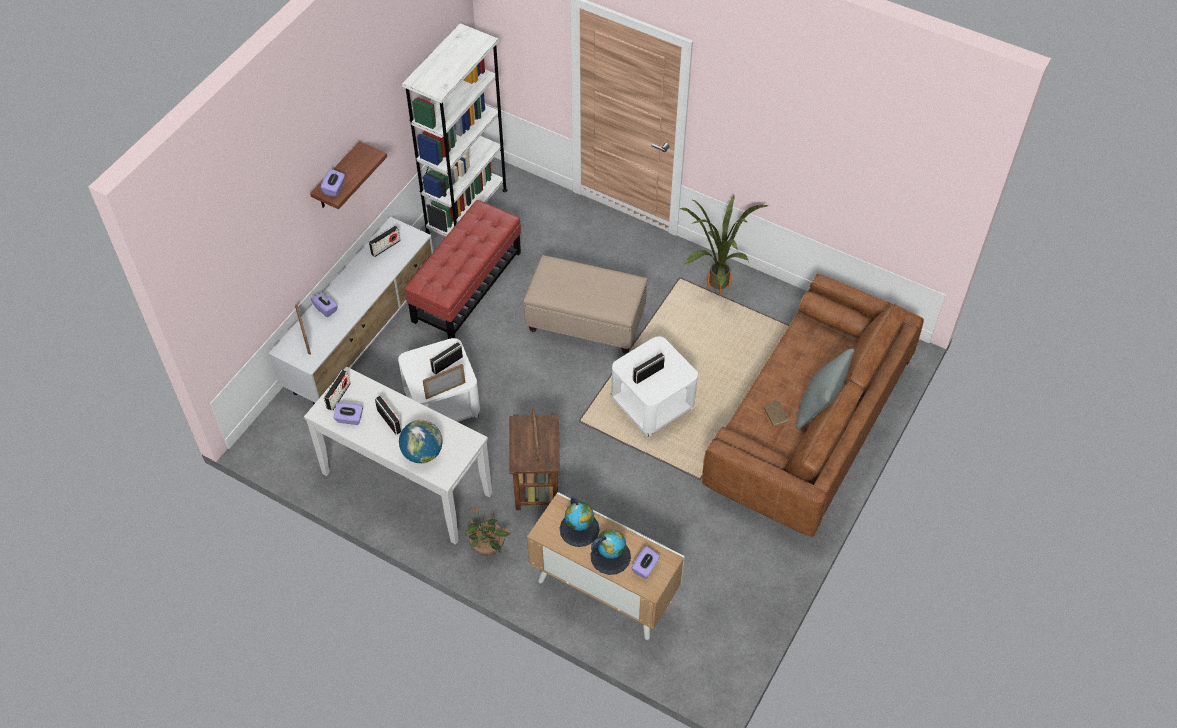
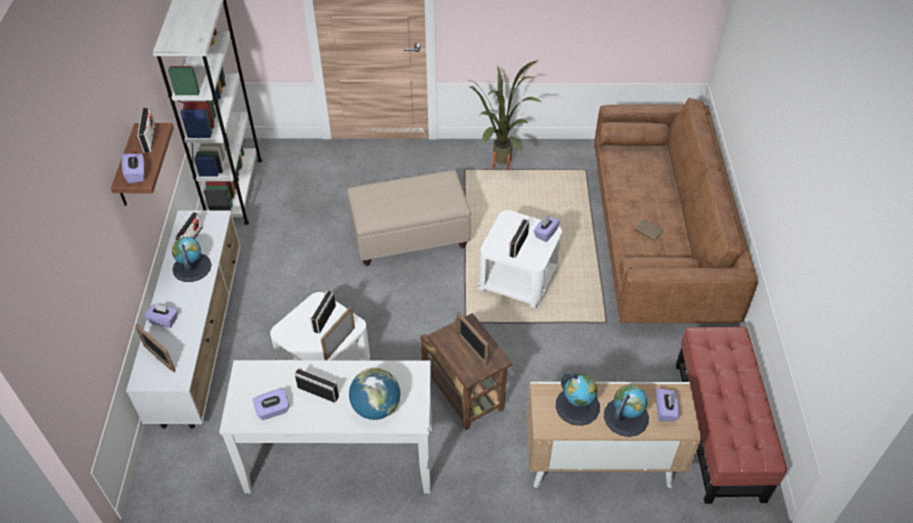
camera: 30 degrees left, 5 degrees down
(338, 396) = (245, 393): radio -> radio (149, 138)
(371, 273) = (192, 267): none -> globe
(467, 286) = (279, 253): red ottoman -> red ottoman (719, 430)
(488, 547) = (464, 479): potted plant -> none
(680, 374) = (545, 233): none -> purple tissue box
(819, 408) = (677, 211): grey pillow -> none

